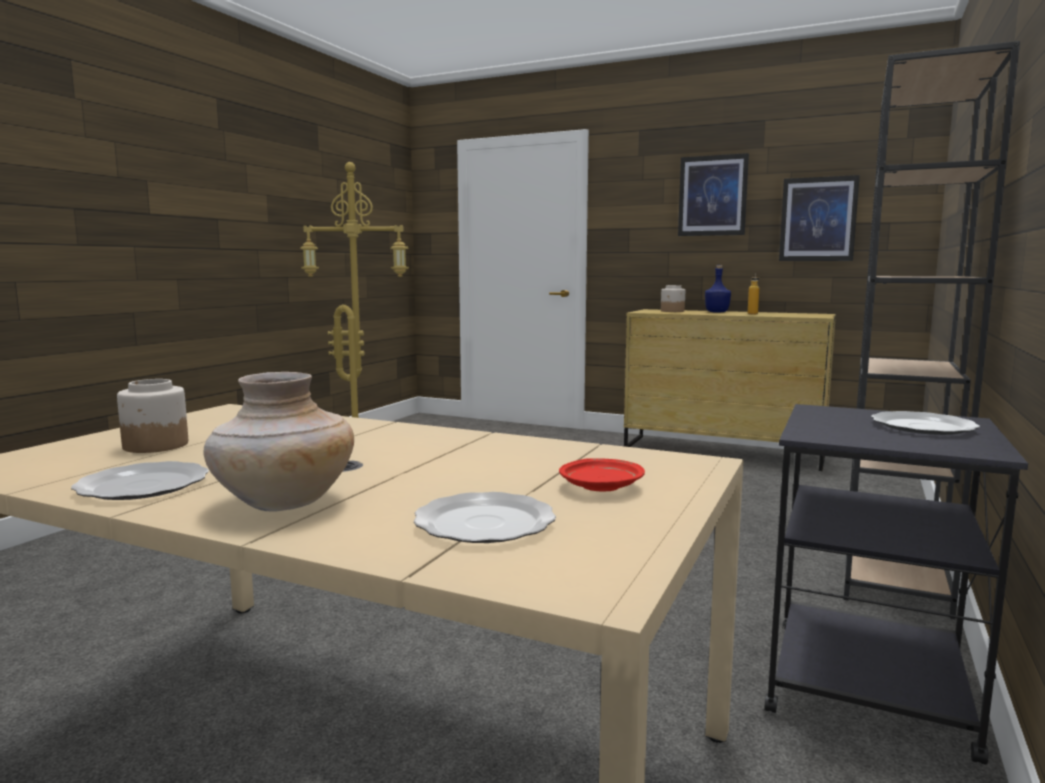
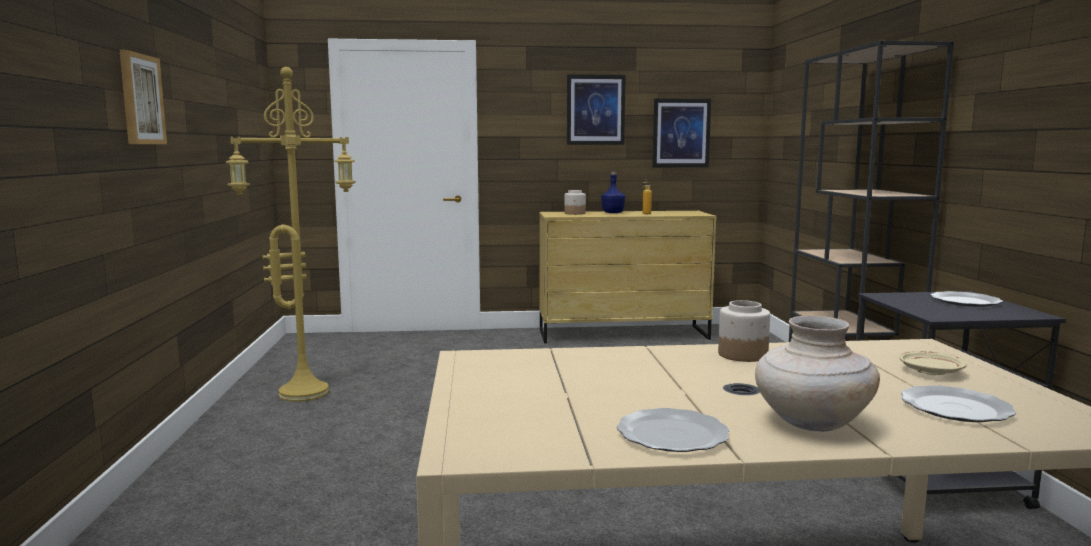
camera: 30 degrees left, 0 degrees up
(155, 445) = (542, 401): jar -> jar (742, 355)
(196, 191) = (141, 99): none -> picture
(601, 487) = (931, 372): red plate -> beige plate

